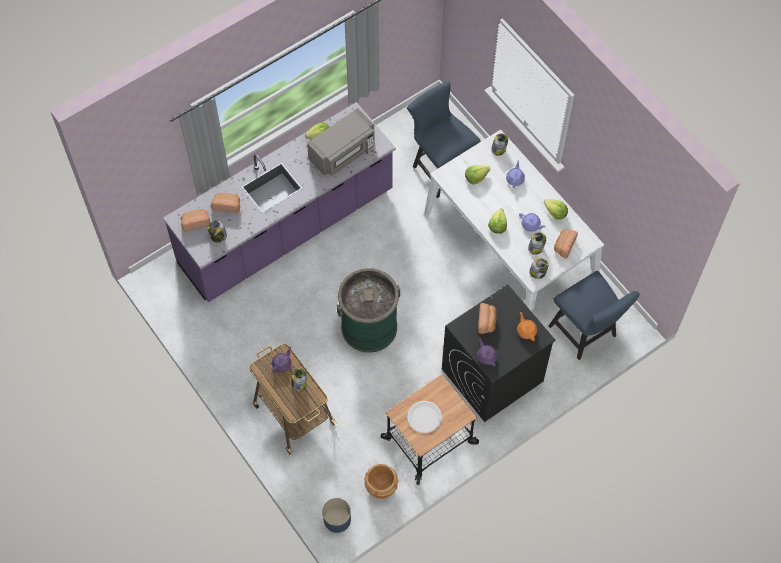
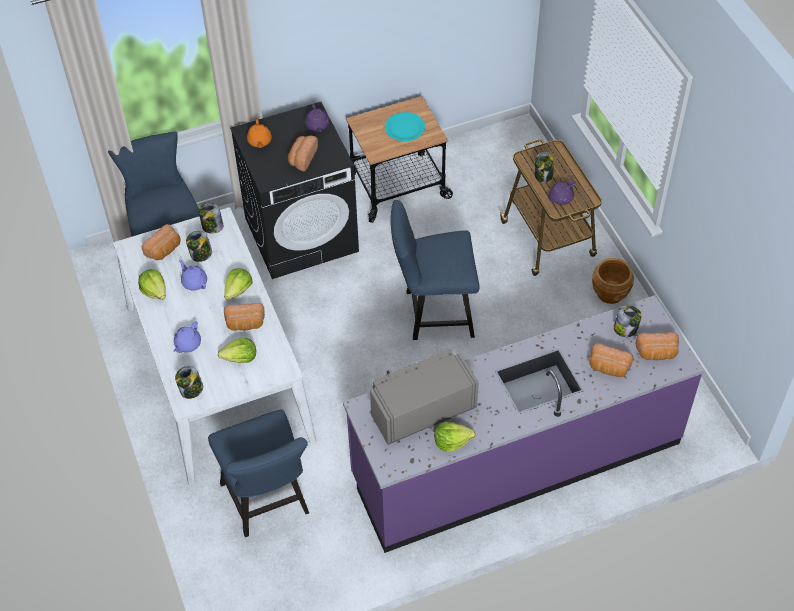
camera: 165 degrees left, 10 degrees down
(337, 519) = (519, 137): blue planter -> none
(369, 327) = (433, 313): green trash can -> blue chair
(381, 487) = (464, 156): brown planter -> brown planter (610, 293)
(424, 417) = (405, 128): white plate -> turquoise plate
(482, 201) = (245, 324): none -> bread

